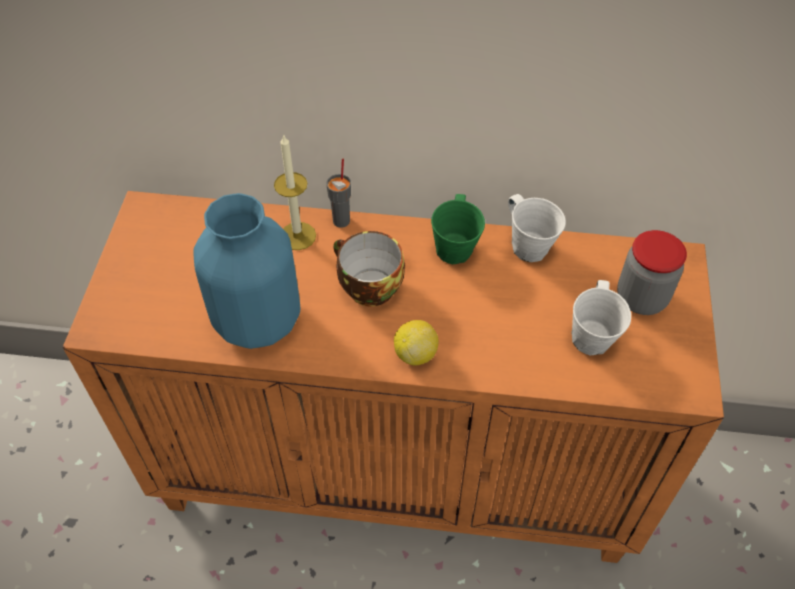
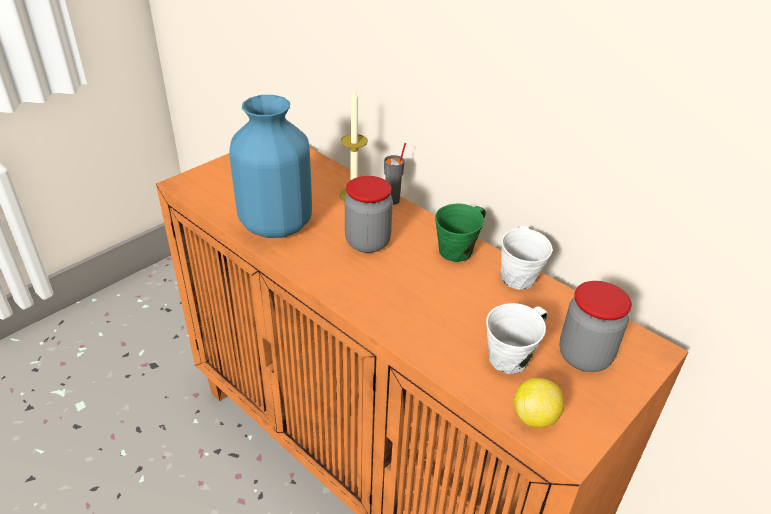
camera: 35 degrees right, 15 degrees down
(367, 288) = (367, 242): cup -> jar
(415, 354) = (358, 295): lemon -> lemon (535, 417)

